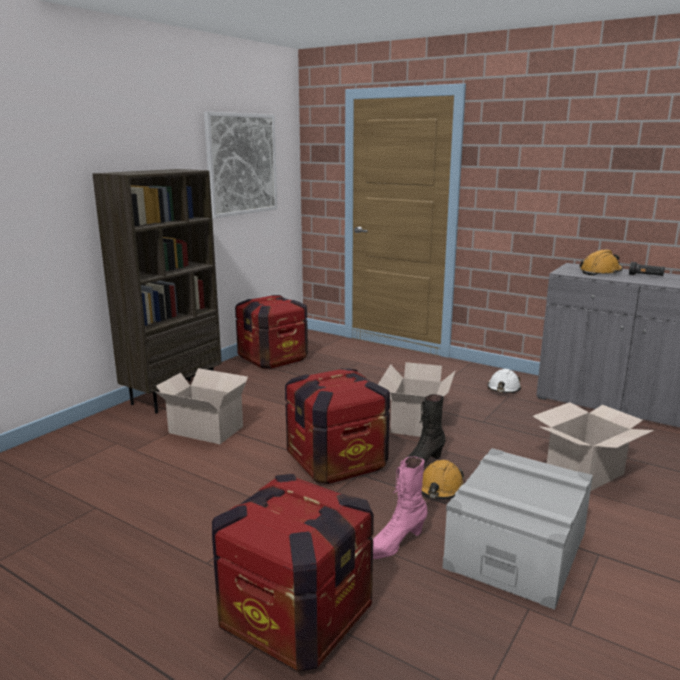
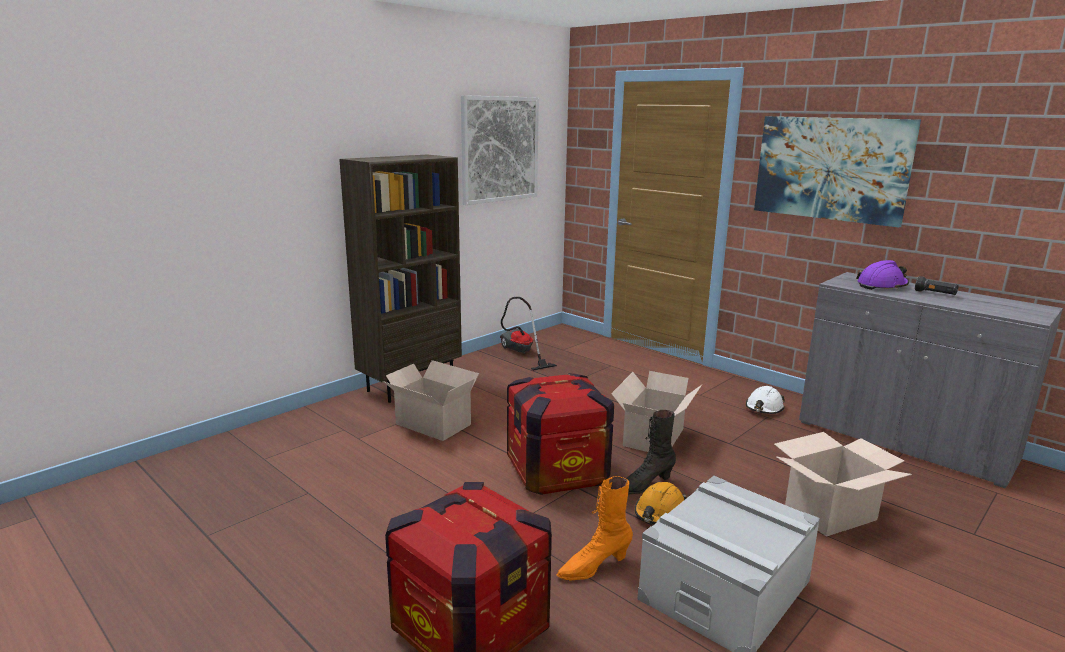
camera: 10 degrees right, 0 degrees up
(272, 358) = (520, 354): crate -> vacuum cleaner
(395, 544) = (593, 567): pink boot -> orange boot
(548, 172) = (831, 168): none -> picture
(600, 272) = (882, 286): orange hard hat -> purple hard hat

